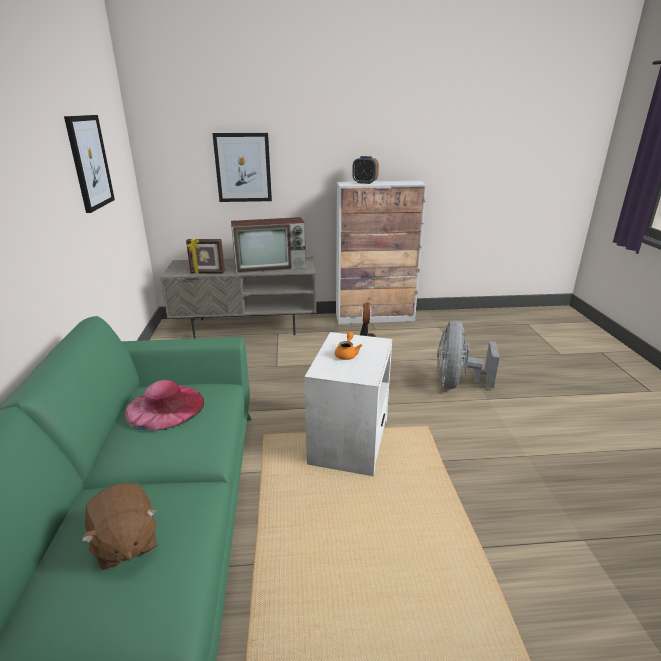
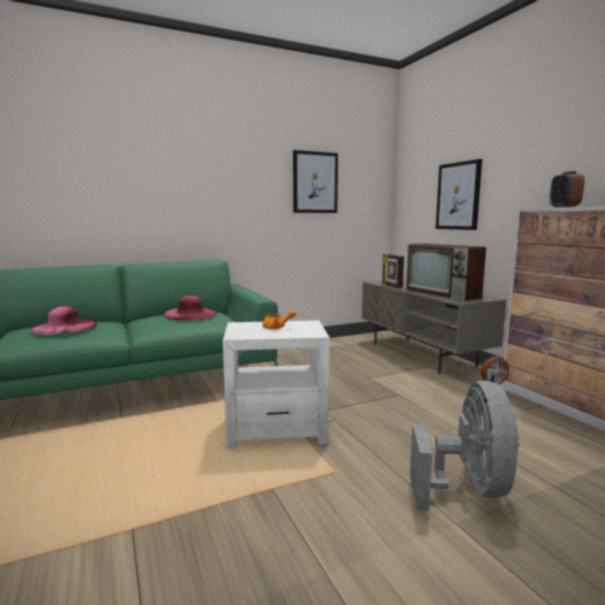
camera: 70 degrees right, 15 degrees down
(125, 542) = (65, 327): brown plush toy -> pink hat
(457, 383) = (468, 488): grey fan -> grey fan turned 105 degrees clockwise

